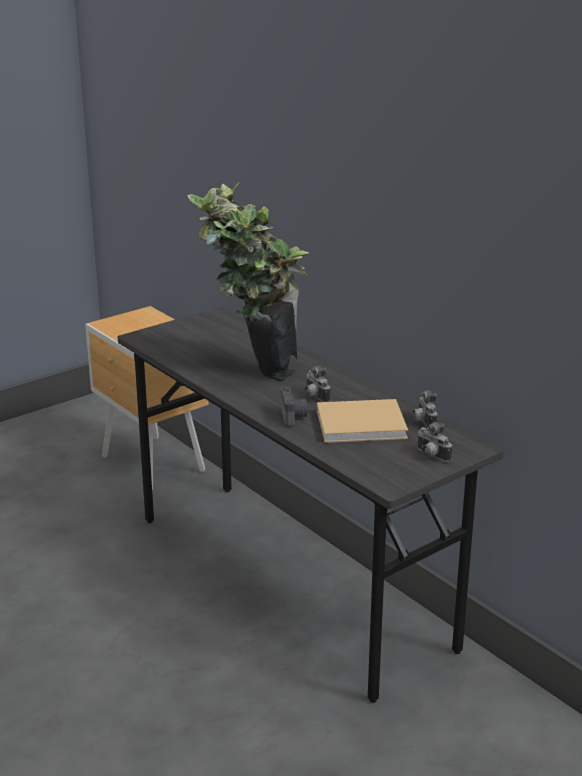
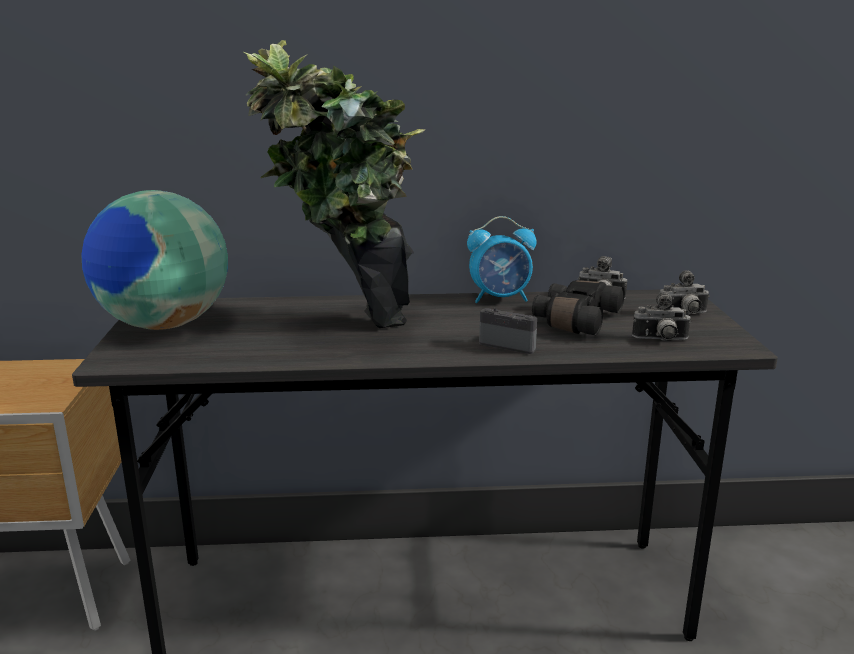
camera: 55 degrees left, 5 degrees down
(196, 327) = (163, 325): none -> globe
(314, 397) = (472, 322): camera -> camera (660, 340)
(364, 424) = (574, 320): beige book -> black binoculars
(370, 393) = (500, 299): none -> alarm clock

